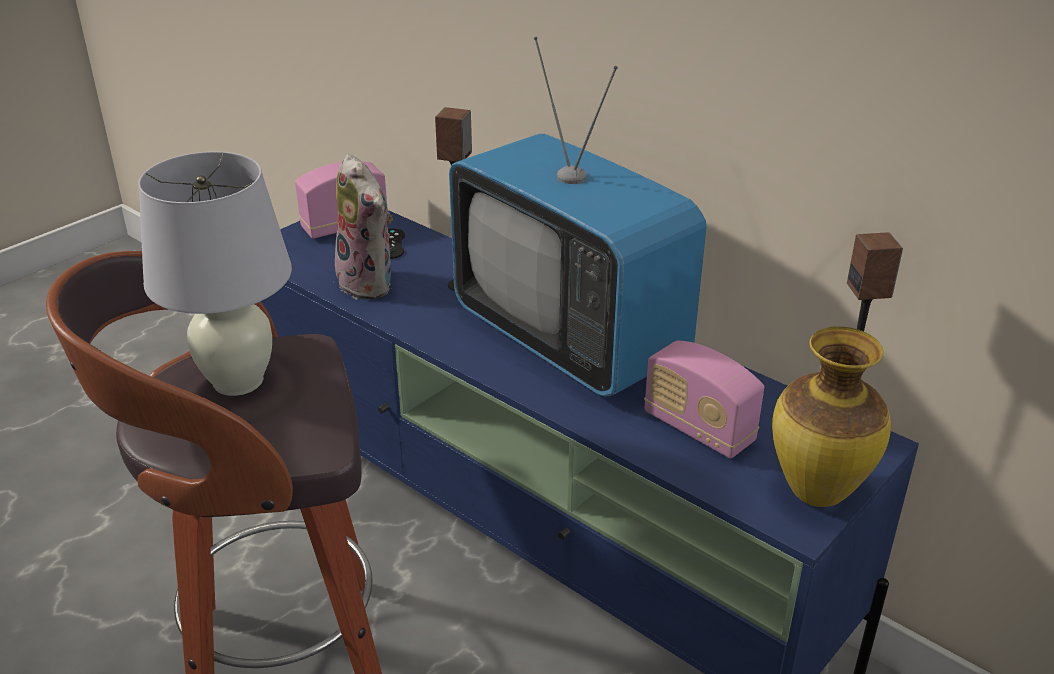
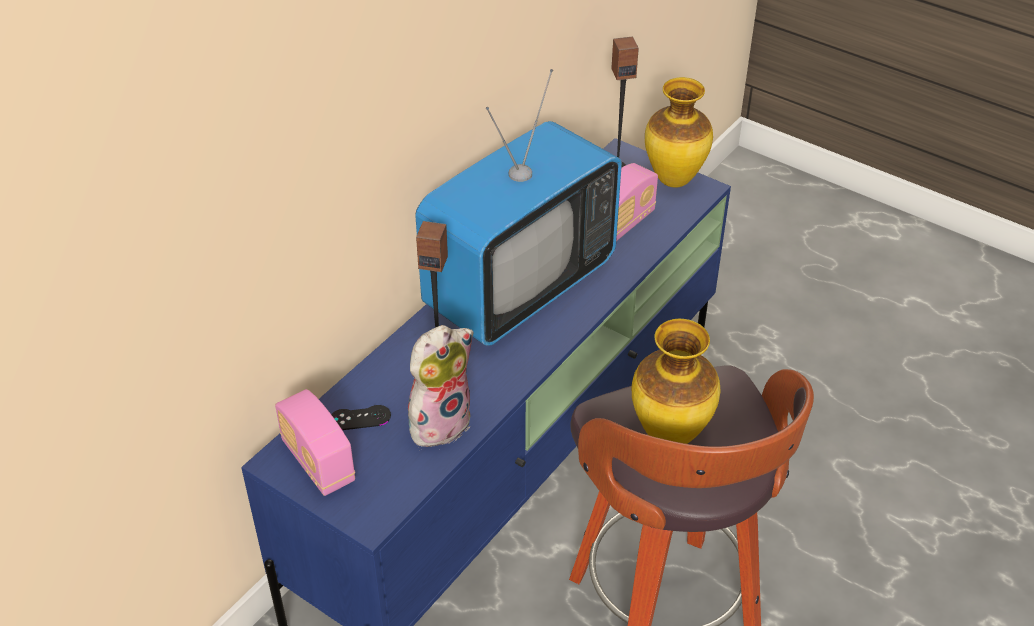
camera: 95 degrees left, 10 degrees up
(239, 381) = (671, 436): white table lamp -> vase

